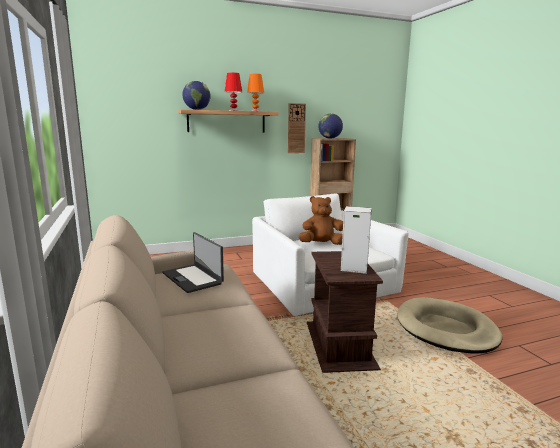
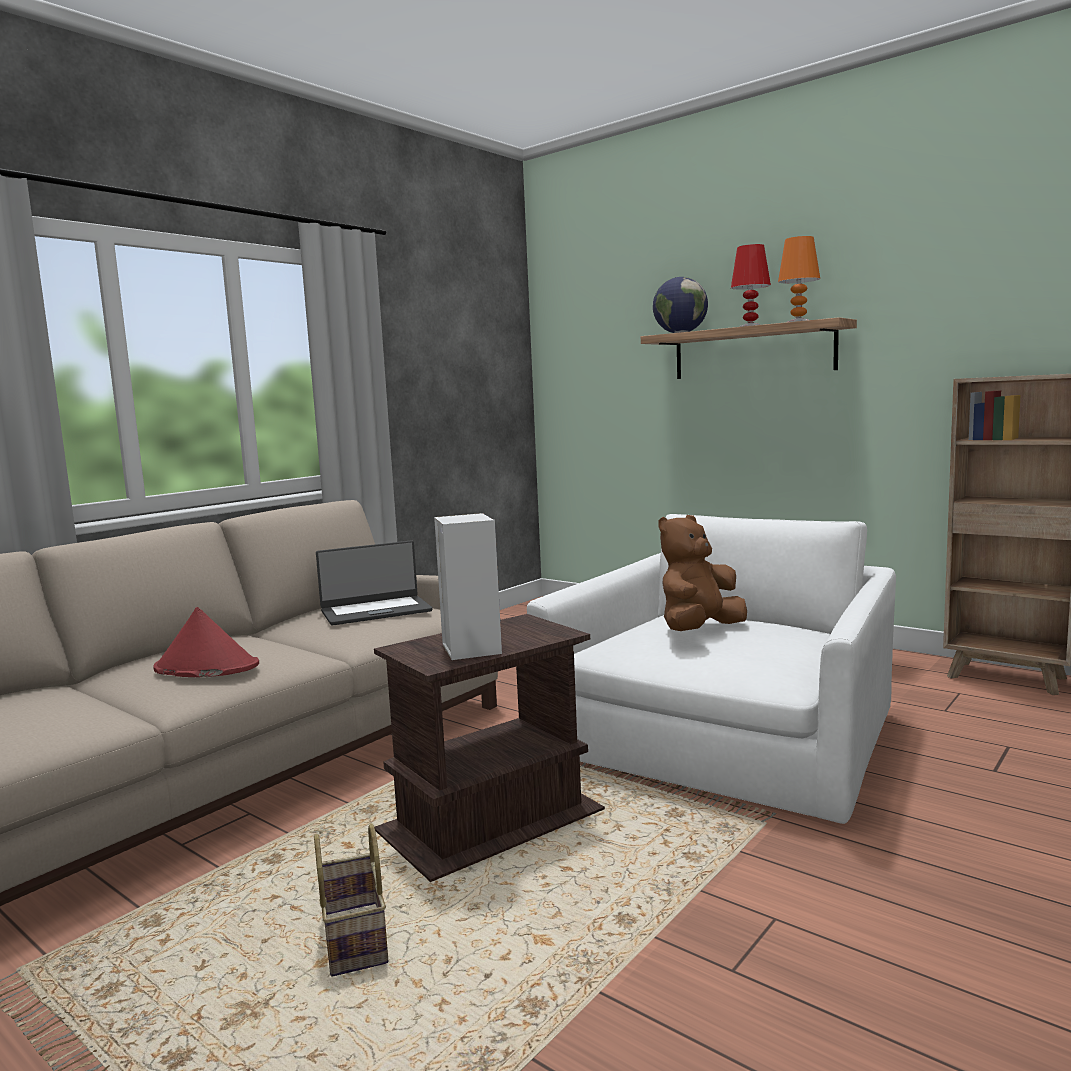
camera: 60 degrees right, 5 degrees down
(193, 278) = (375, 611): laptop -> laptop turned 135 degrees counterclockwise
(234, 334) = (205, 667): none -> red hat
(296, 128) = (927, 355): wall clock -> none
(321, 244) = (699, 630): brown plush toy -> brown plush toy turned 90 degrees counterclockwise
(330, 138) = (1007, 375): globe -> none
(411, 399) = (352, 938): none -> basket
(446, 329) = (730, 935): beige dog bed -> none

